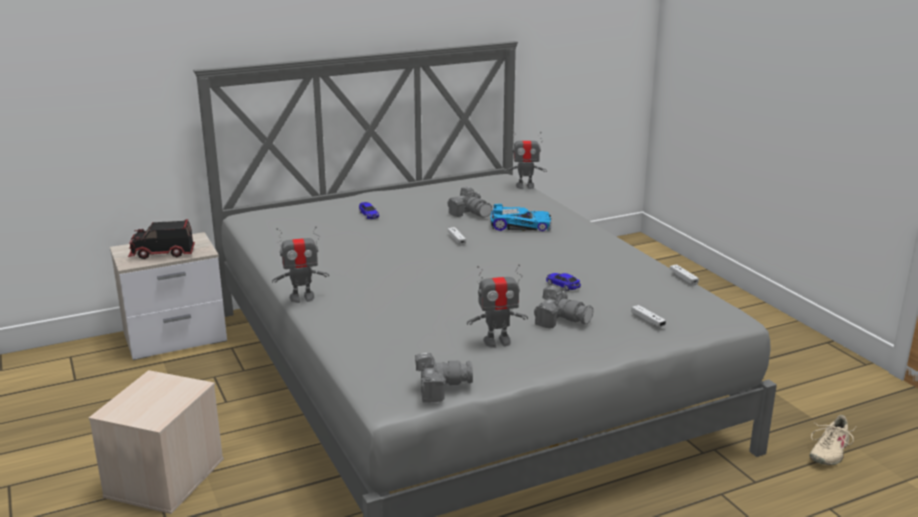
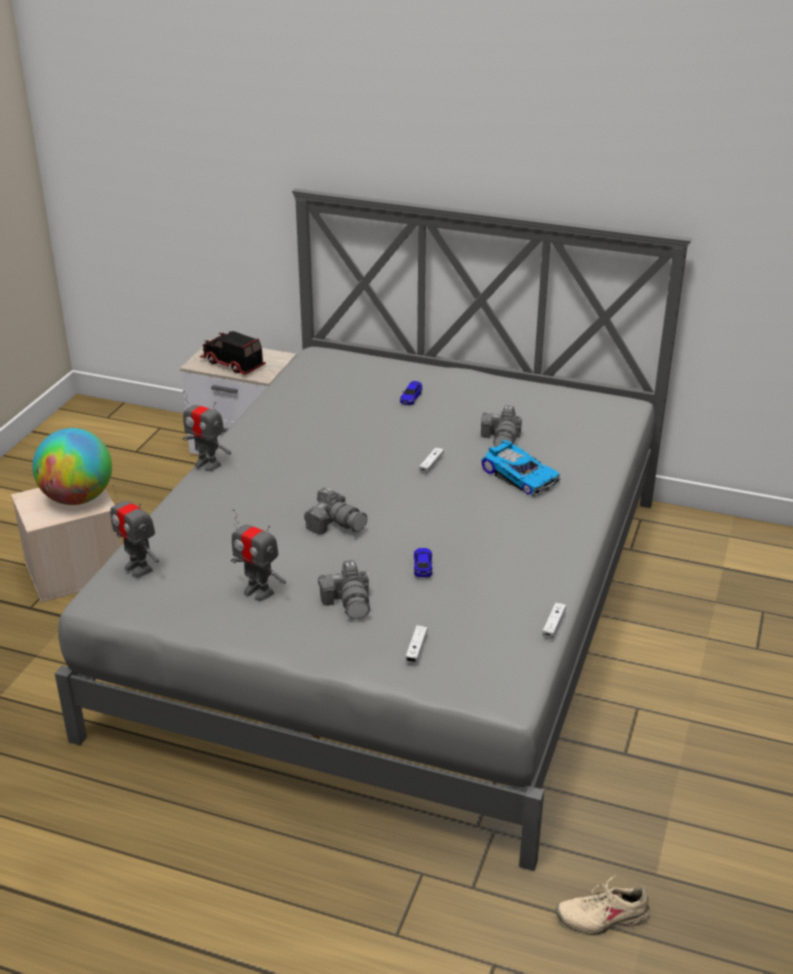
camera: 45 degrees right, 10 degrees up
(164, 391) = (77, 498): none -> globe
(440, 387) = (144, 607): camera -> camera (336, 524)
(525, 186) = (622, 428): toy robot -> toy robot (138, 568)

